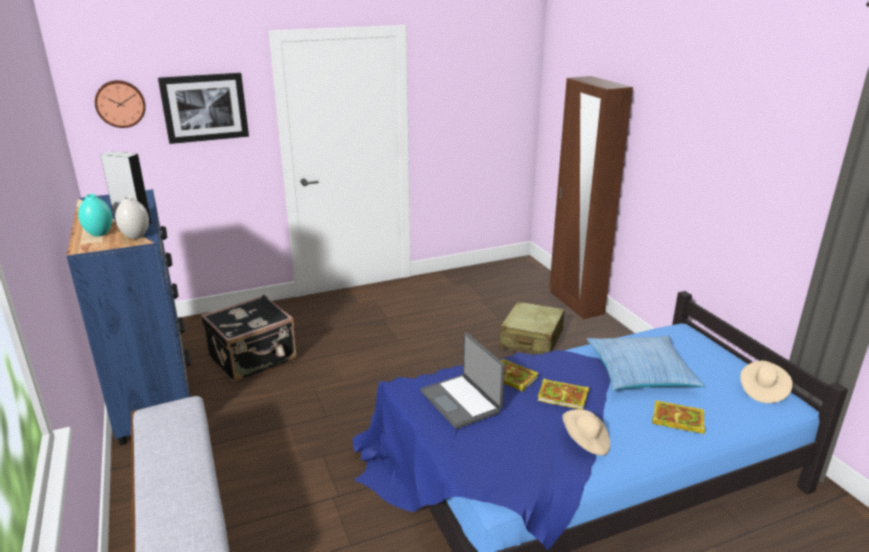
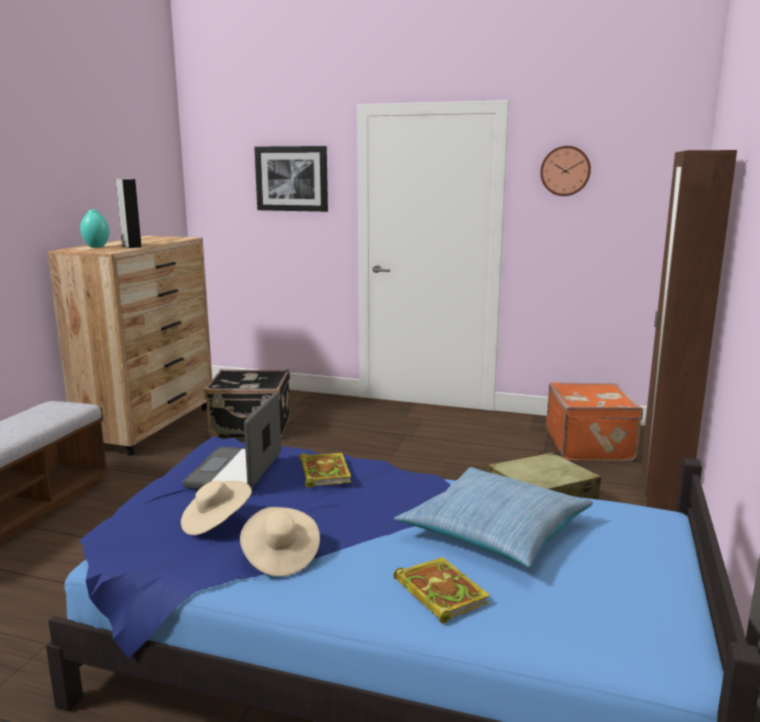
camera: 40 degrees right, 10 degrees down
(120, 103) = (225, 168): wall clock -> wall clock (565, 171)
(136, 236) = (110, 250): white vase -> none
(154, 394) = (150, 426): blue dresser -> brown dresser
(503, 285) = (590, 446): none -> orange suitcase
(564, 396) = (344, 510): book -> none
(762, 391) = (652, 626): beige hat -> beige hat (215, 522)

